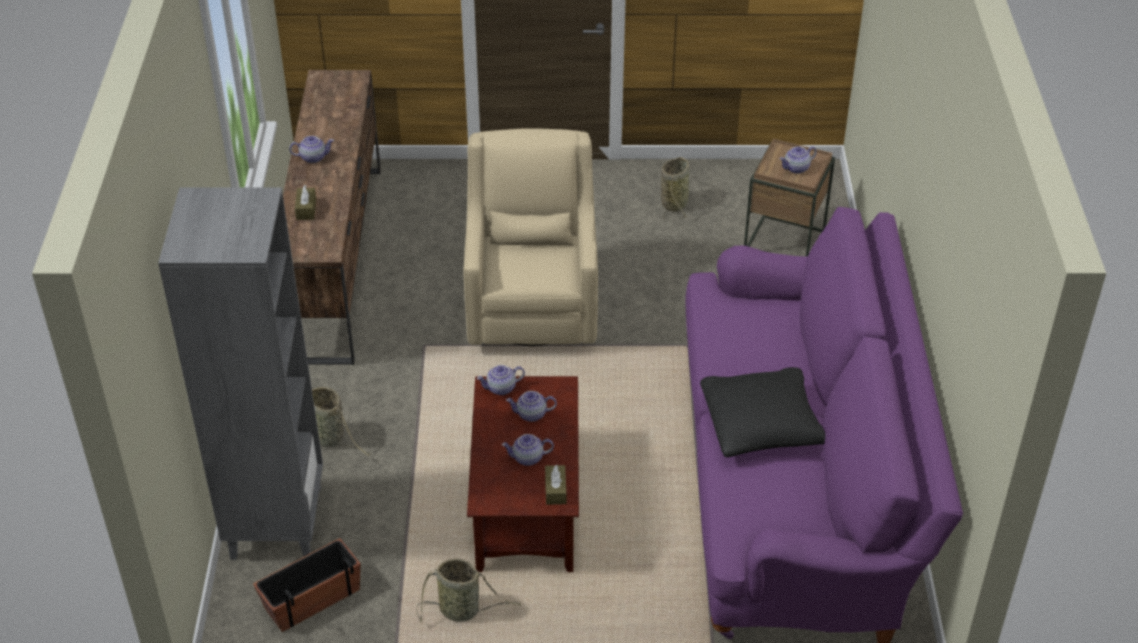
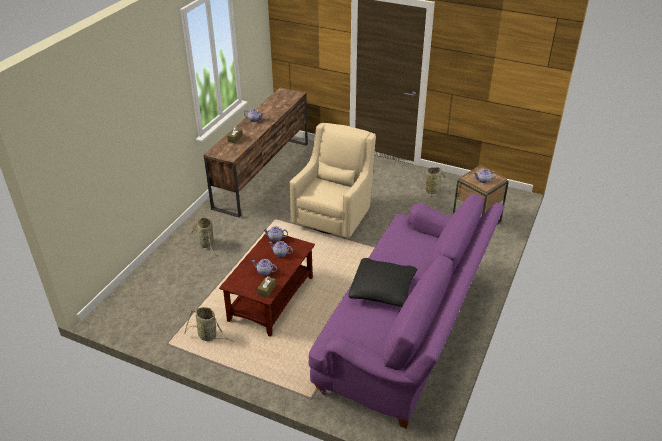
camera: 25 degrees right, 5 degrees down
(275, 521) = (159, 271): grey bookcase -> none
(312, 598) = (149, 308): planter -> none

